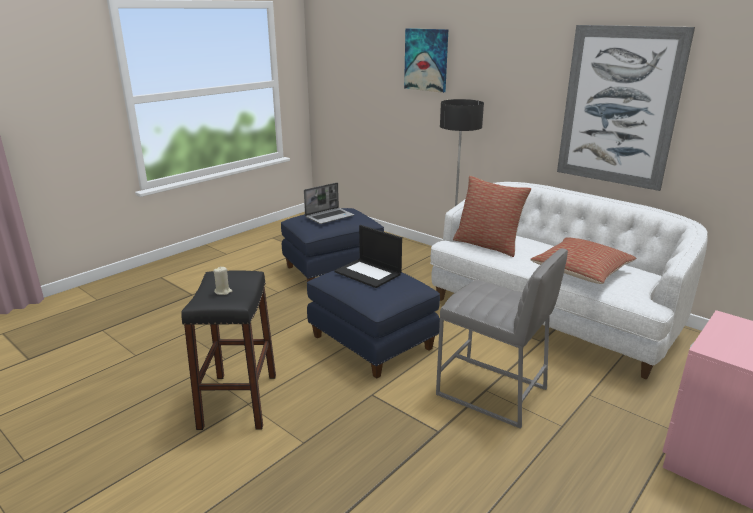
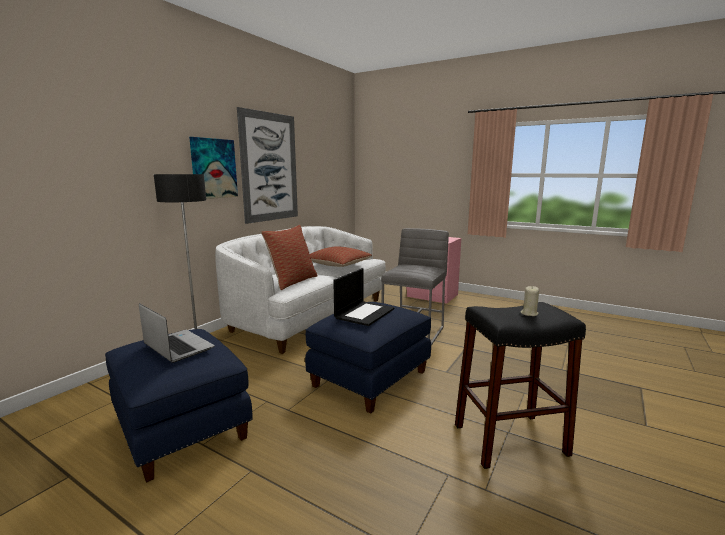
camera: 100 degrees left, 10 degrees down
(426, 60) = (81, 129): picture -> picture (213, 168)

